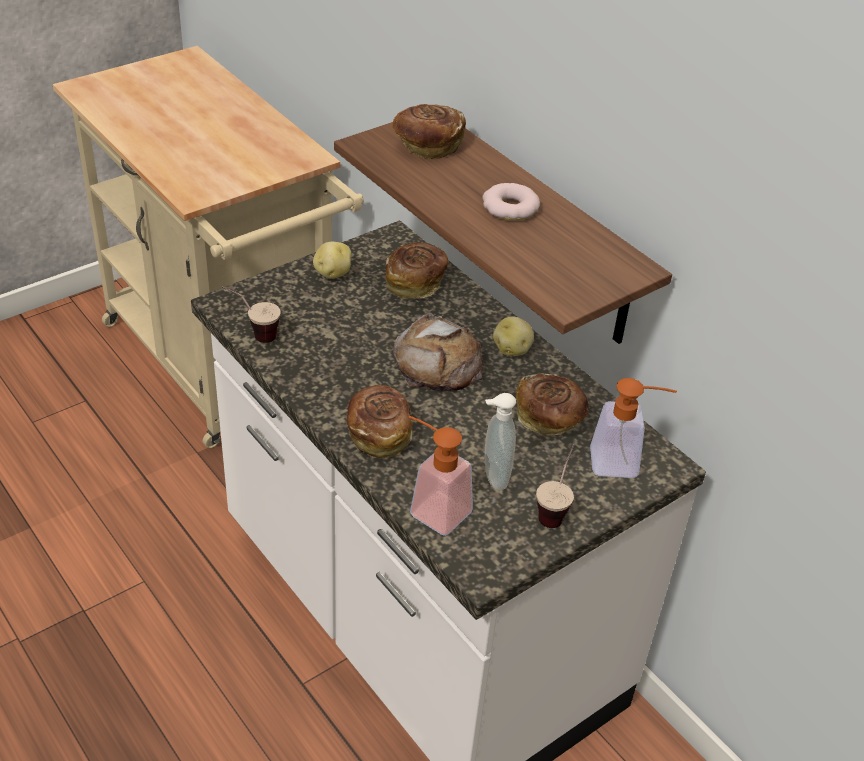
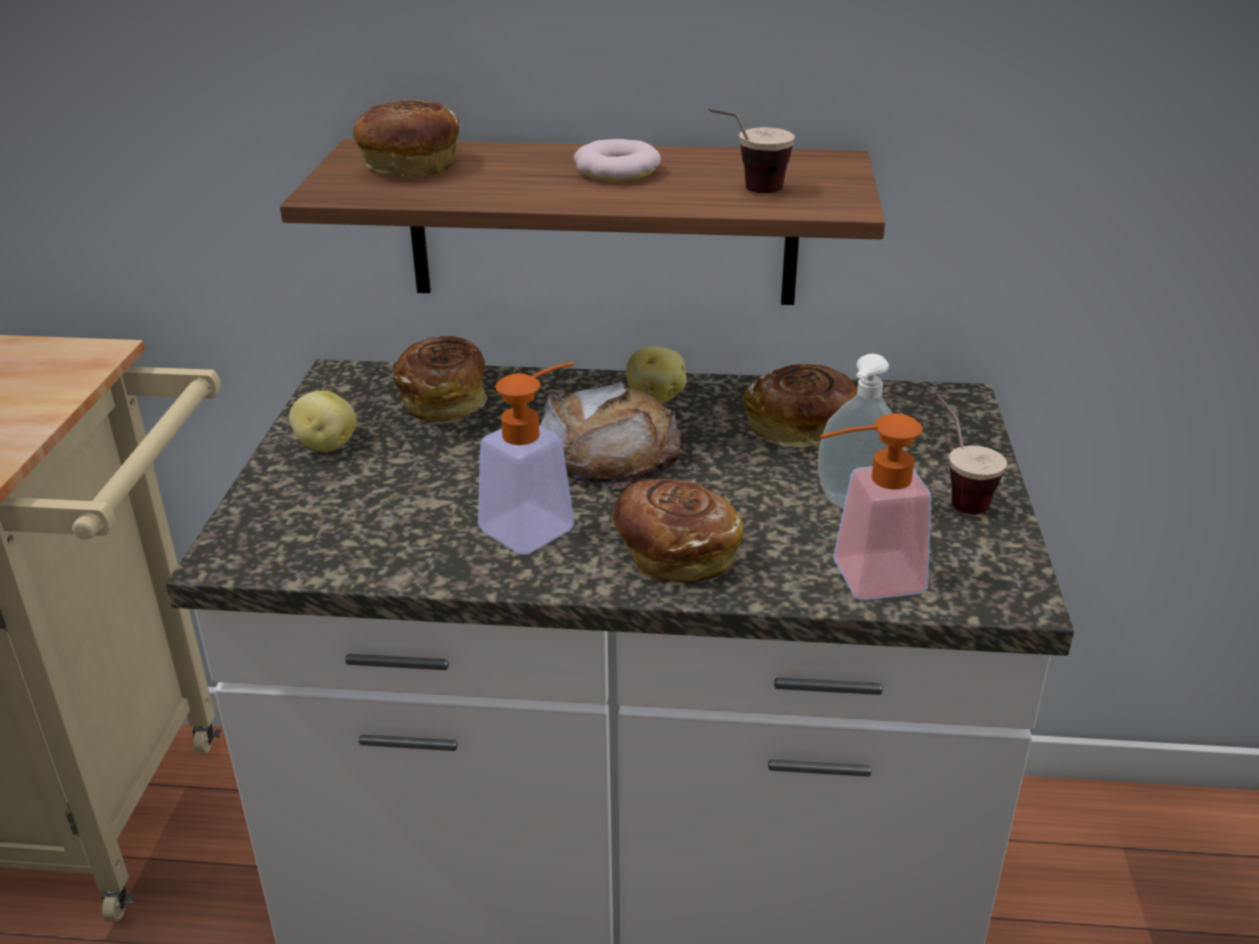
camera: 45 degrees left, 10 degrees down
(253, 334) = (332, 562): cup -> cup (746, 193)
(623, 463) = (928, 420): soap dispenser -> soap dispenser (539, 523)

